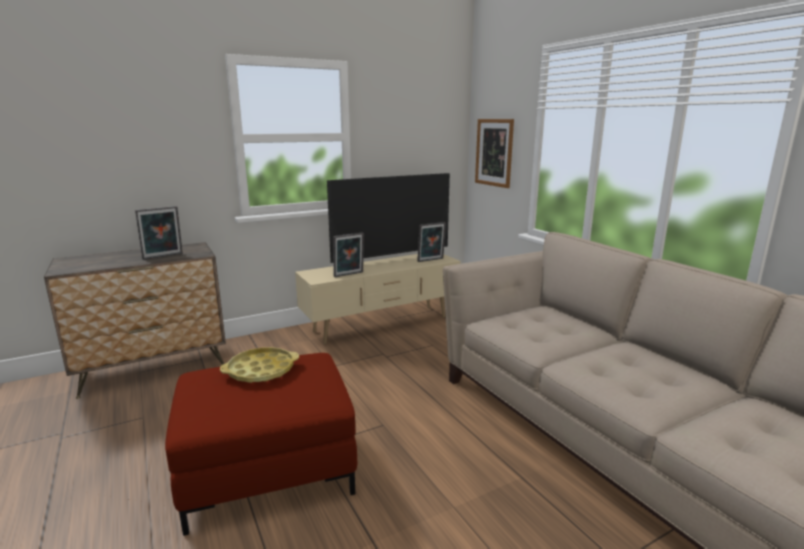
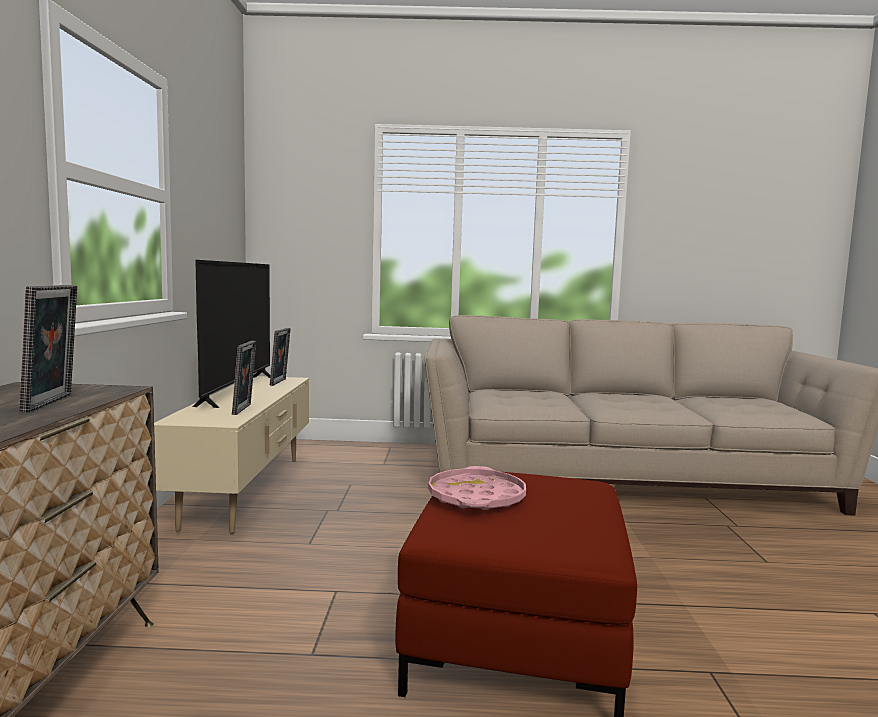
camera: 60 degrees left, 10 degrees down
(261, 370) = (476, 498): yellow tray -> pink tray
(494, 152) = (301, 241): picture -> none

